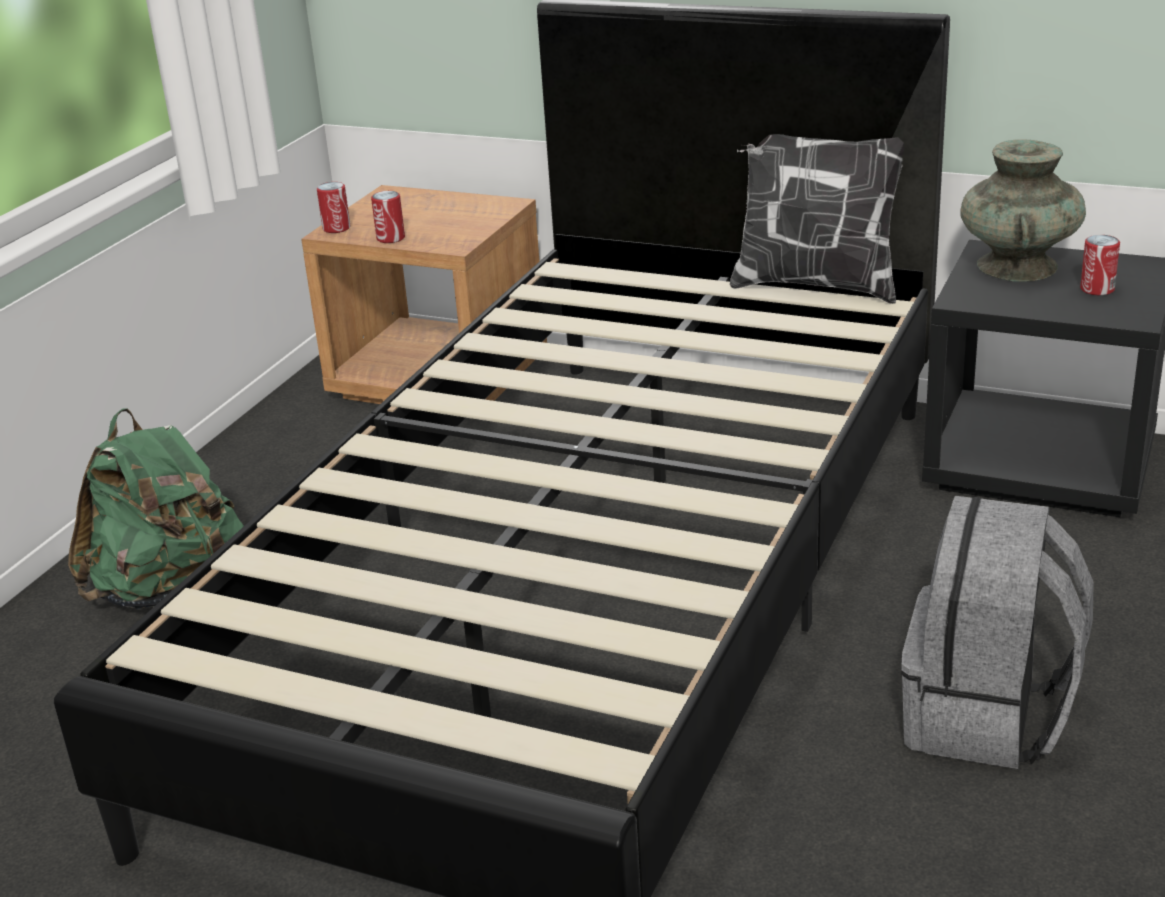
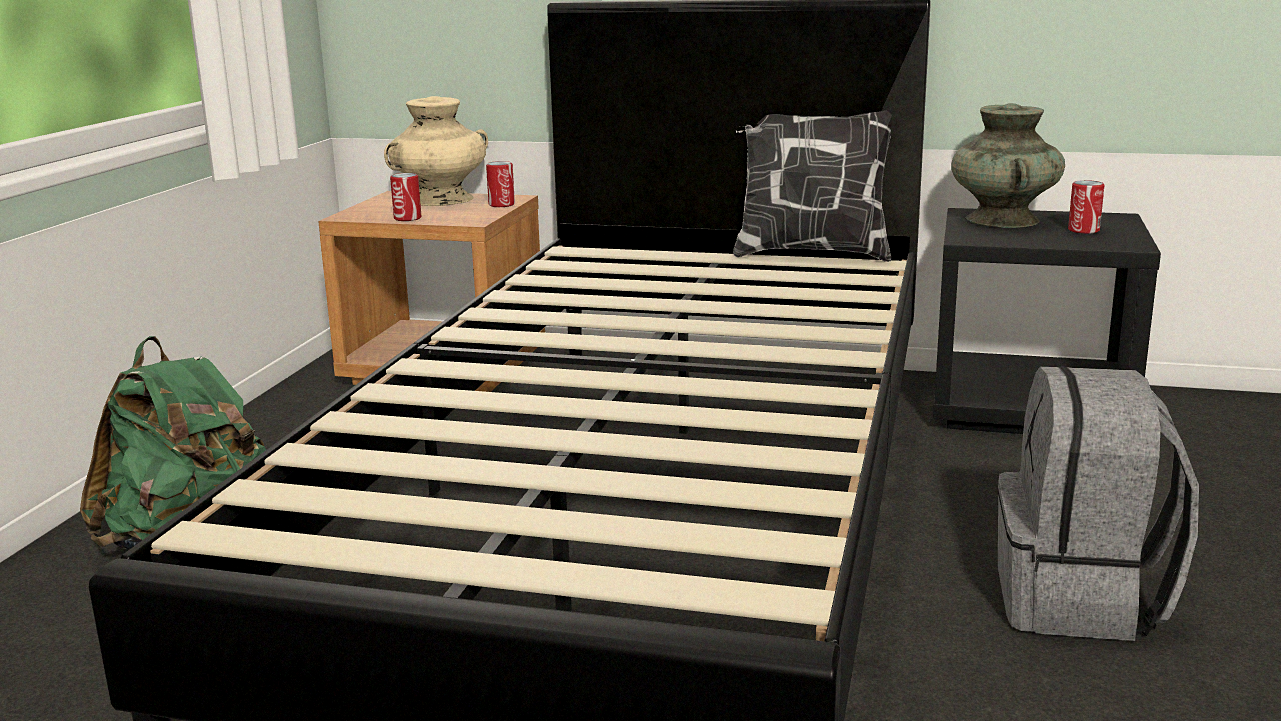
camera: 10 degrees left, 10 degrees down
(336, 228) = (352, 214): can -> can (501, 204)
(433, 204) = (442, 199): none -> beige vase

